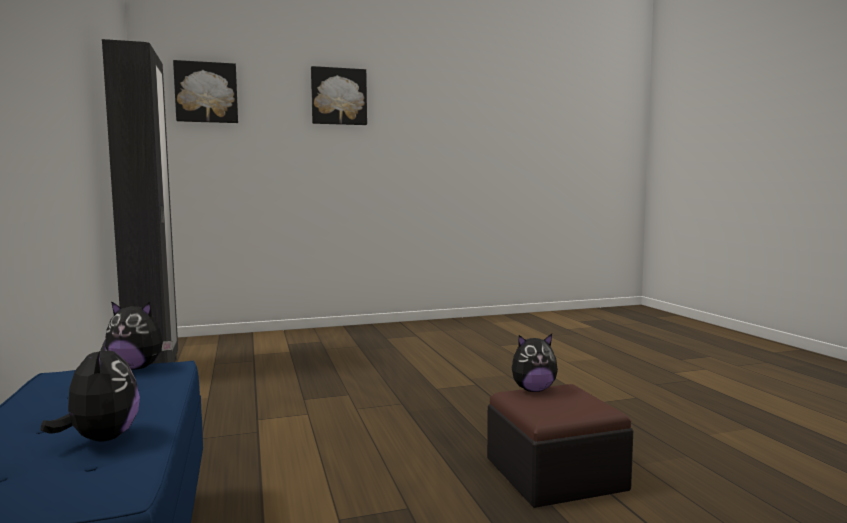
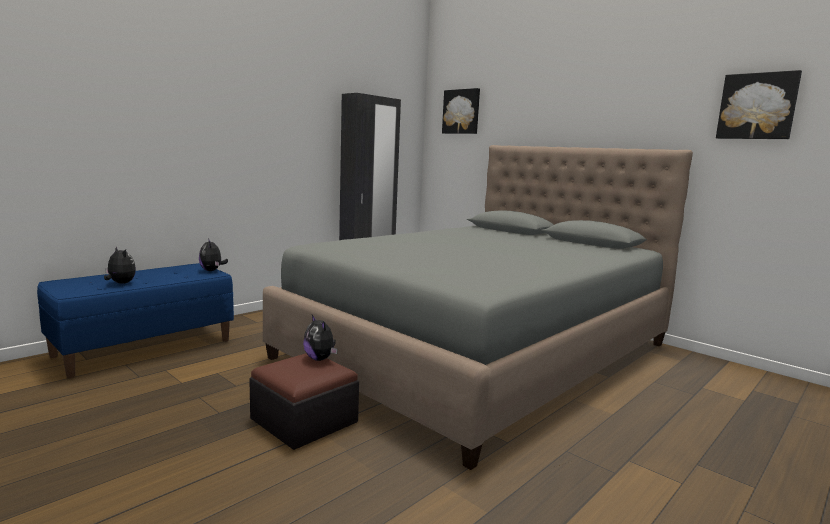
camera: 60 degrees right, 5 degrees up
(101, 439) = (120, 283): plush toy -> plush toy turned 90 degrees counterclockwise
(338, 96) = (549, 107): picture -> picture (757, 106)
(433, 364) = (481, 350): none -> grey bed

